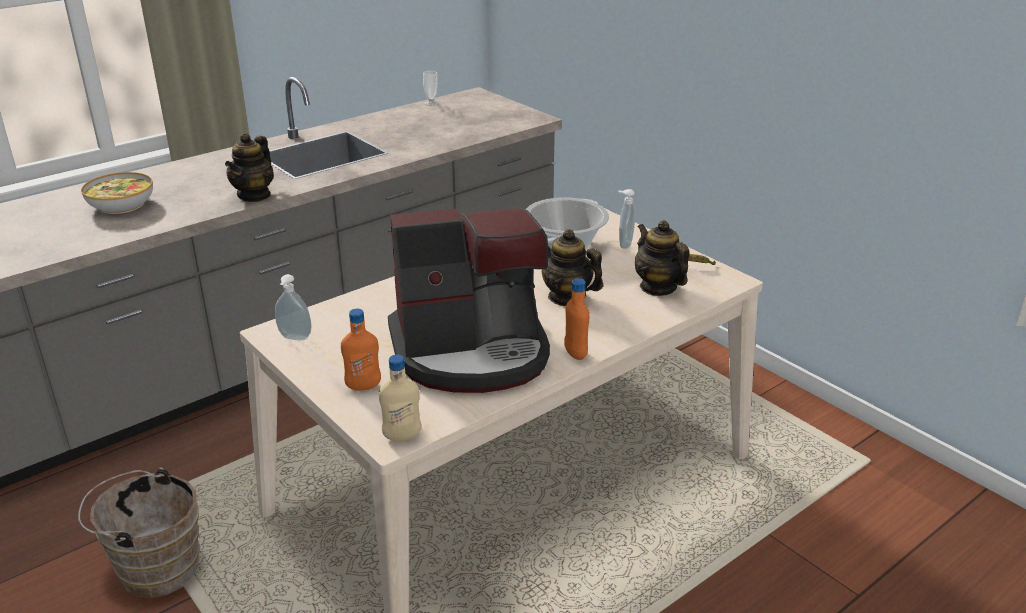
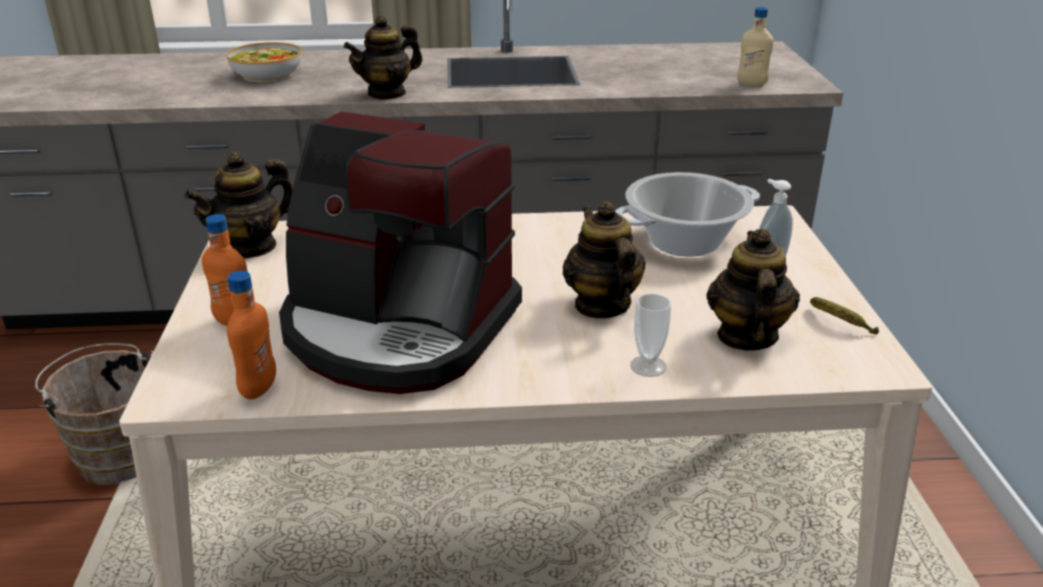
camera: 35 degrees right, 0 degrees up
(294, 338) = (251, 246): soap dispenser -> teapot
(402, 436) = (185, 397): beige bottle -> beige bottle (751, 84)
(431, 103) = (700, 47): cup -> cup (648, 366)
(575, 353) = (515, 381): orange bottle -> orange bottle (258, 388)

